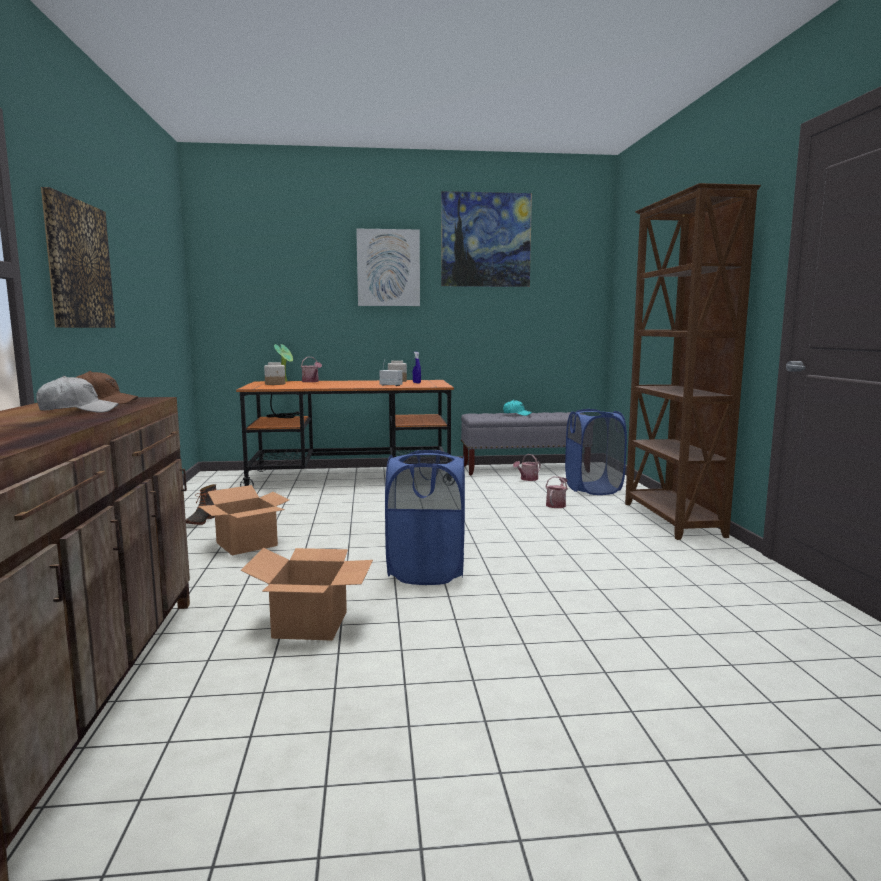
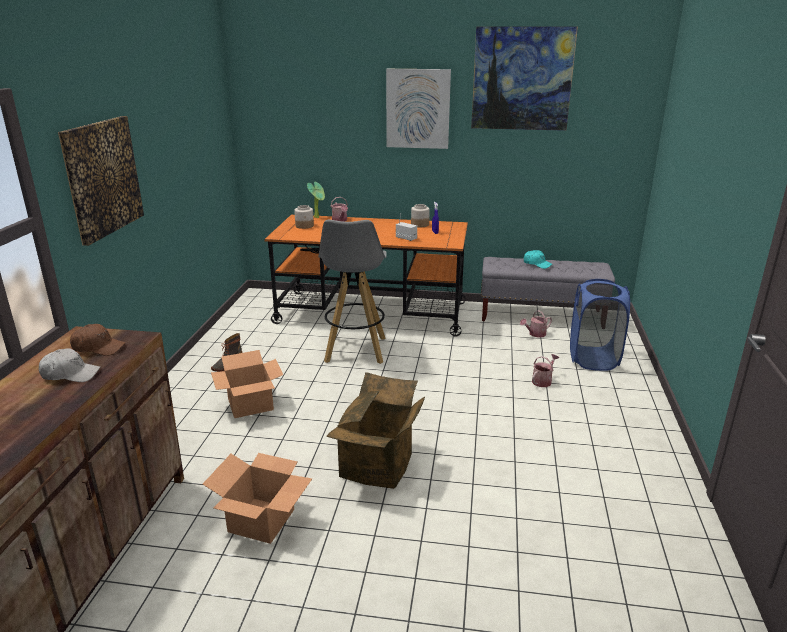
camera: 15 degrees right, 15 degrees up
(348, 501) = (354, 350): none -> grey stool
(427, 572) = (379, 467): blue laundry basket -> cardboard box
(671, 520) = (645, 422): brown bookcase -> none

